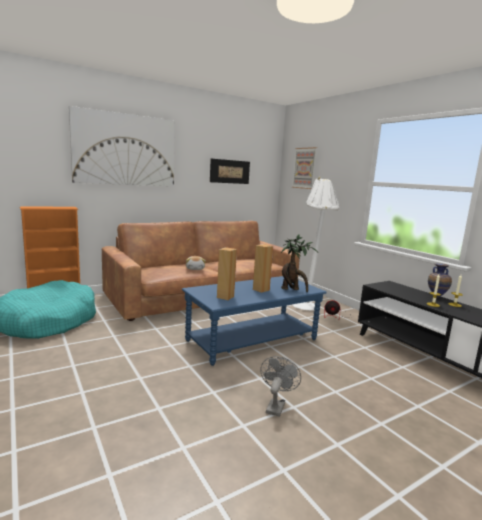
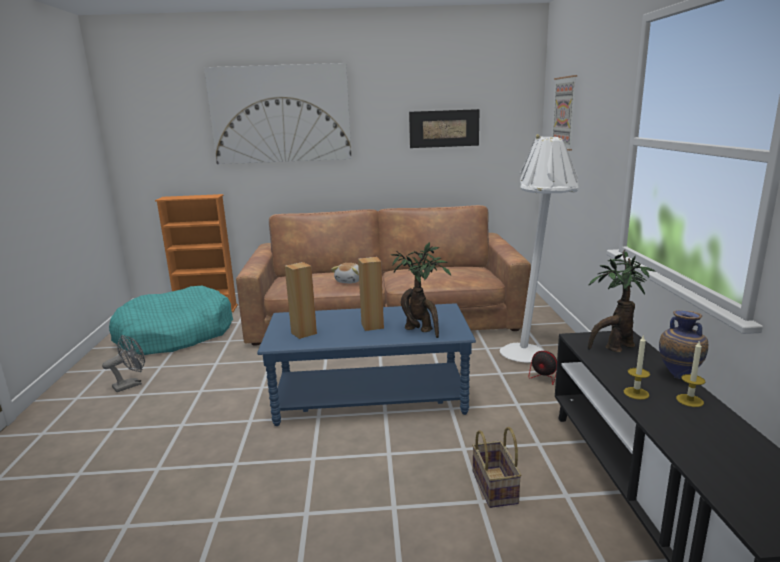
camera: 30 degrees right, 5 degrees up
(276, 406) = (286, 504): grey fan -> grey fan (131, 384)
(370, 370) = (496, 488): none -> basket
(395, 288) = (614, 348): none -> potted plant

